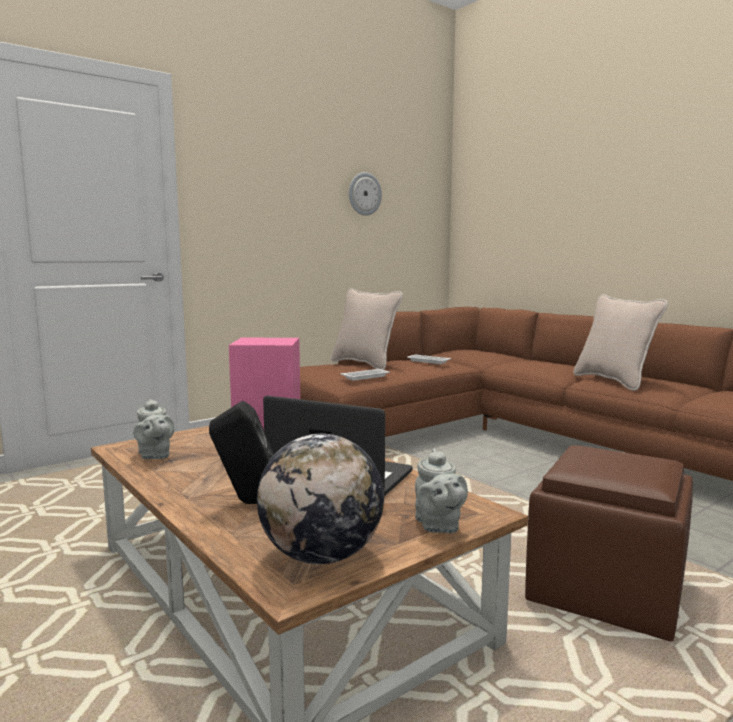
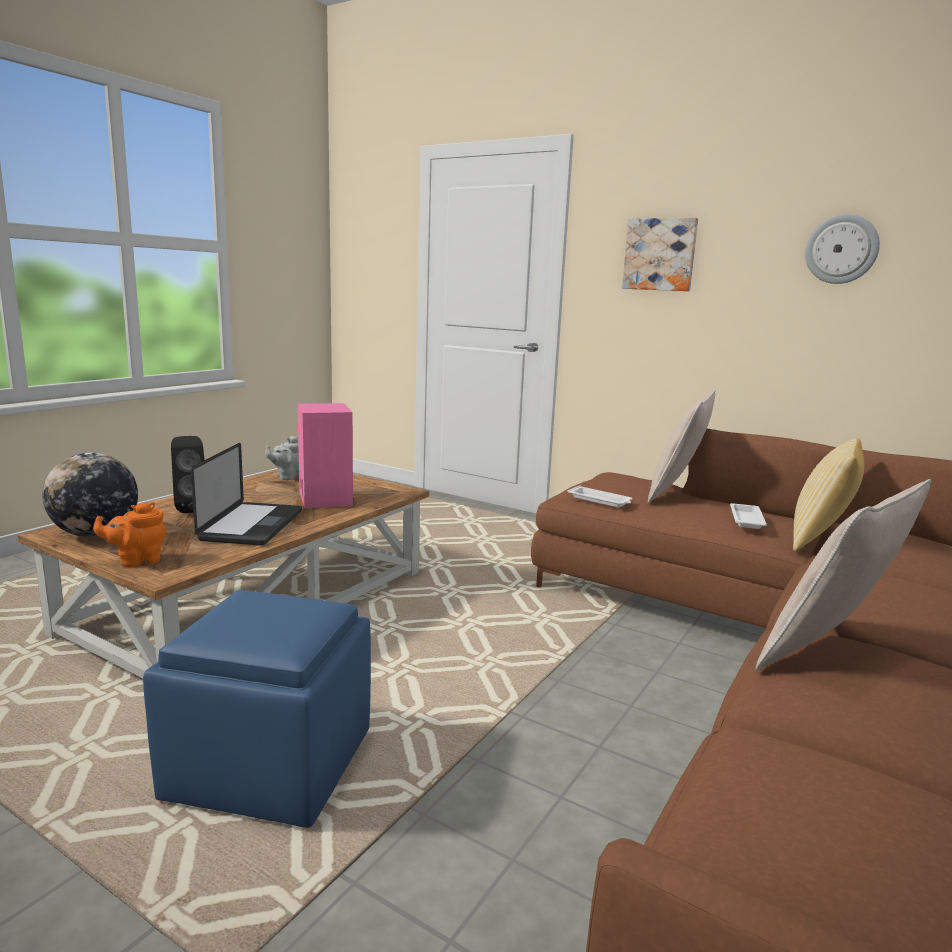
camera: 70 degrees right, 5 degrees up
(260, 191) = (660, 254): none -> picture
(438, 526) = (137, 561): grey teapot -> orange teapot
(455, 361) = (820, 539): none -> pillow
(607, 593) = (268, 766): brown ottoman -> blue ottoman

